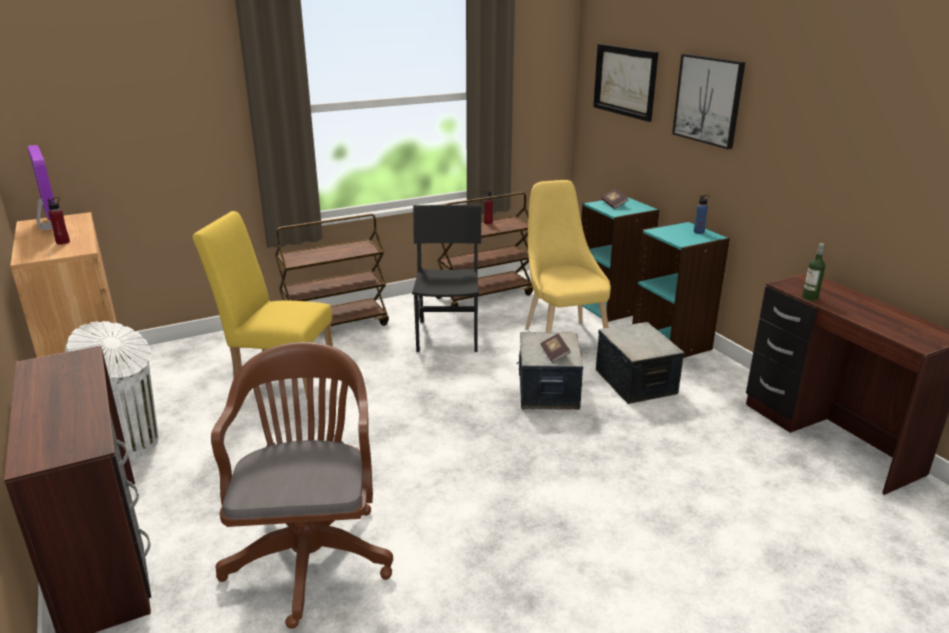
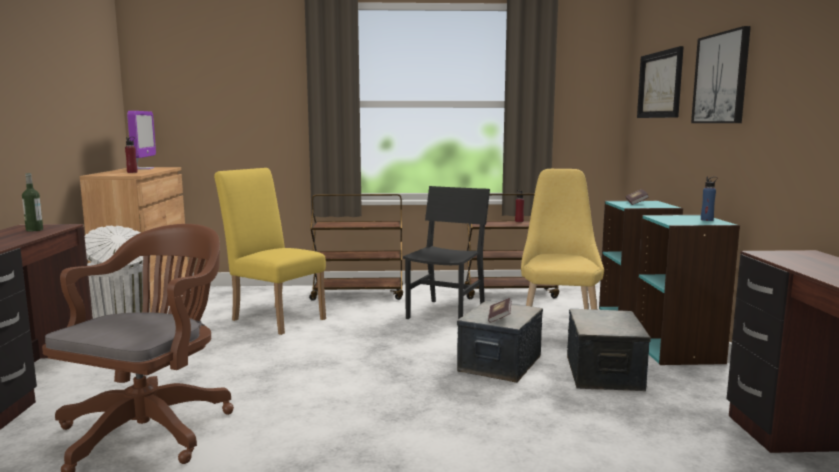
camera: 25 degrees right, 15 degrees down
(810, 298) = (786, 263): bottle -> bottle (34, 230)

